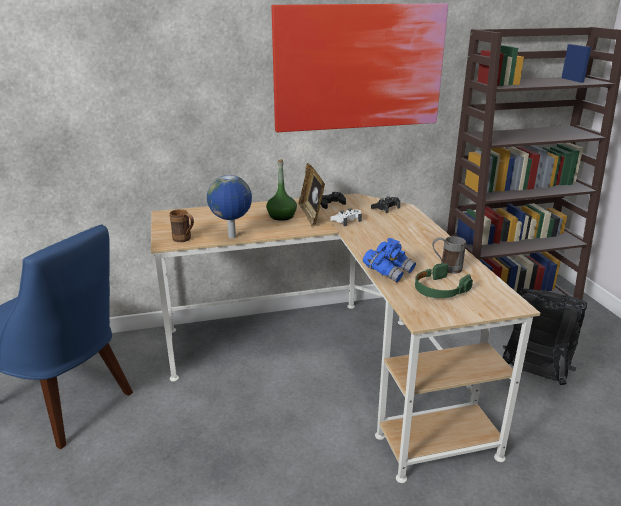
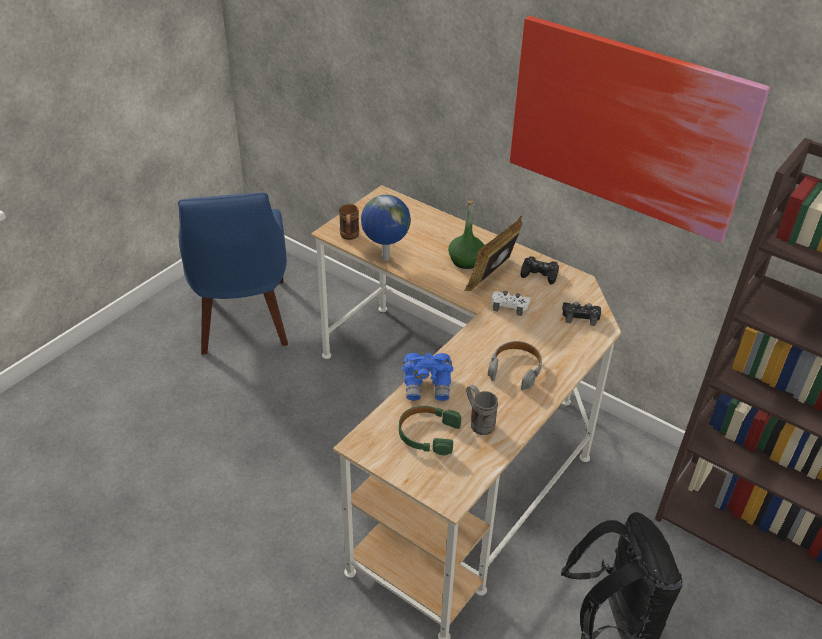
camera: 50 degrees right, 15 degrees up
(409, 240) = (515, 369): none -> grey headphones

